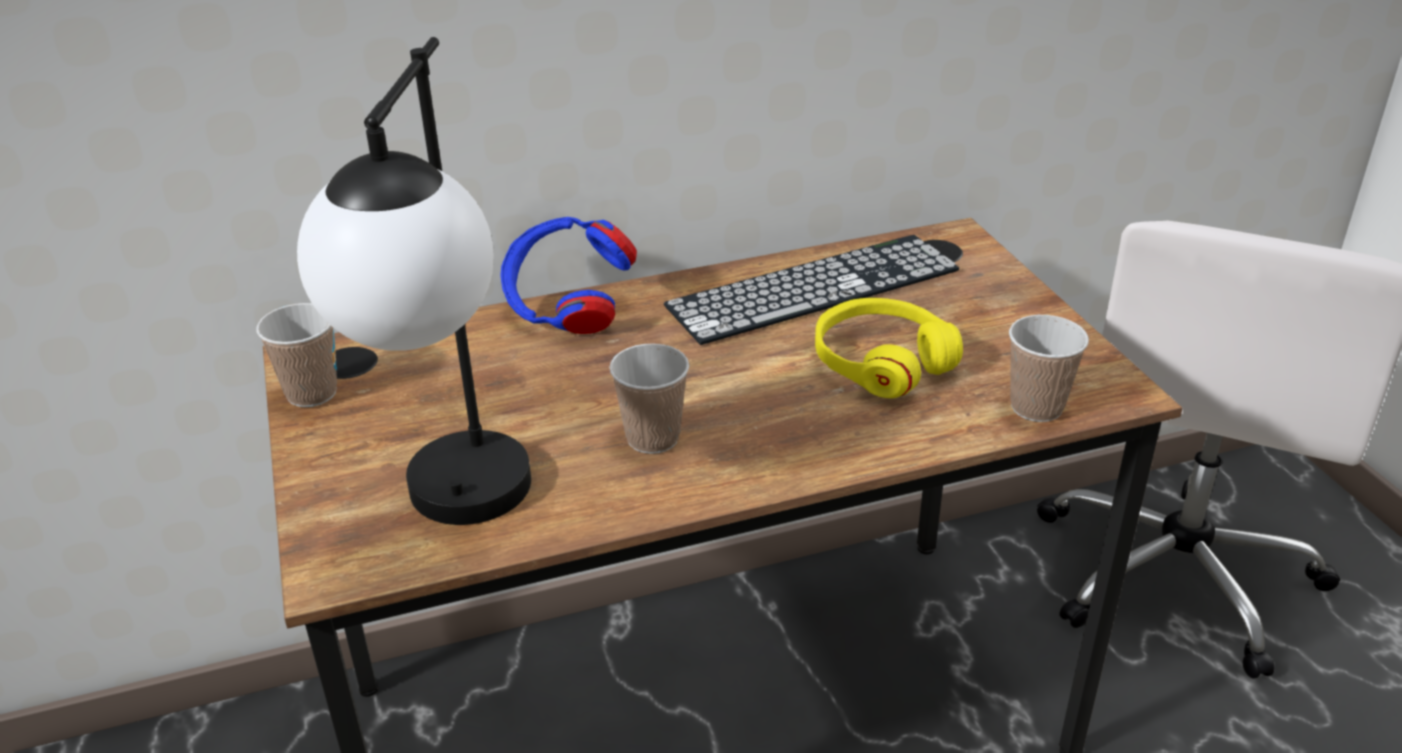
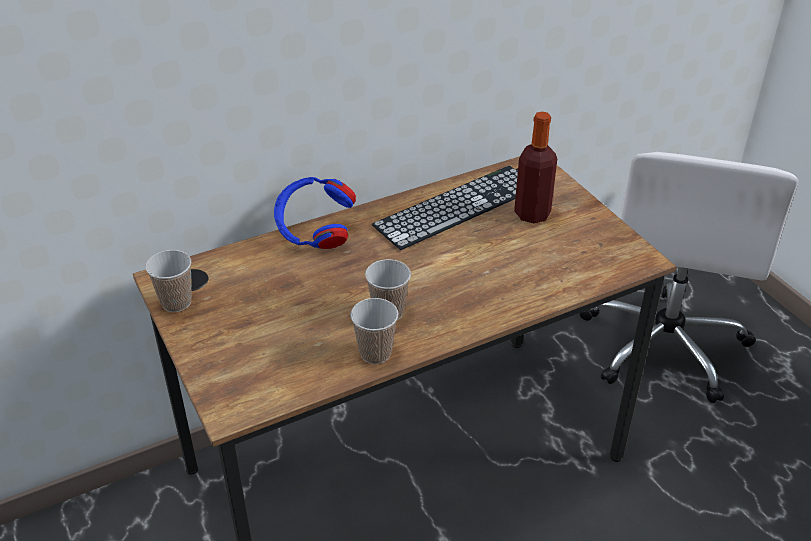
camera: 10 degrees left, 5 degrees up
(458, 519) = (291, 373): table lamp -> none
(881, 362) = (507, 252): yellow headphones -> none
(937, 308) = (532, 214): none -> bottle
(1036, 407) = (598, 273): cup -> cup (375, 353)

